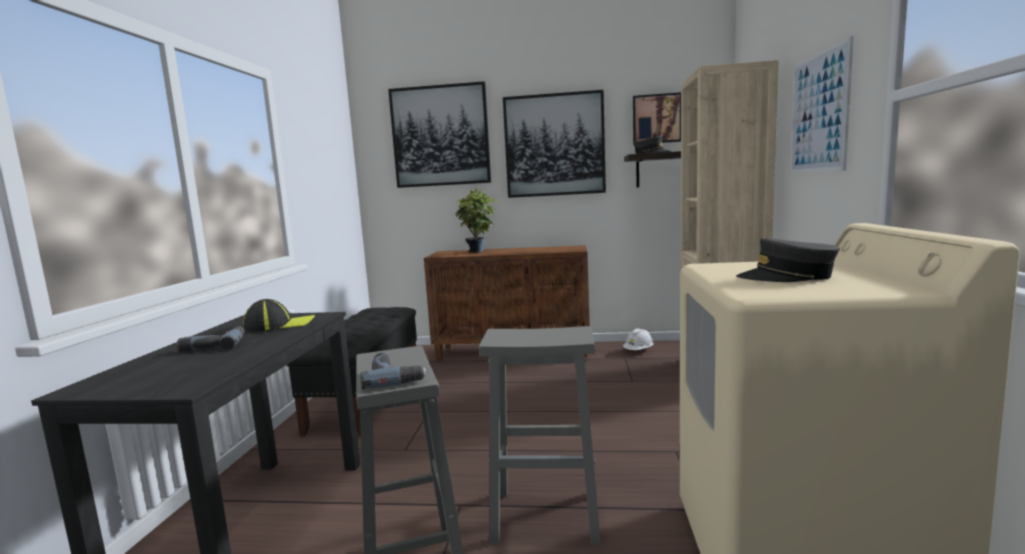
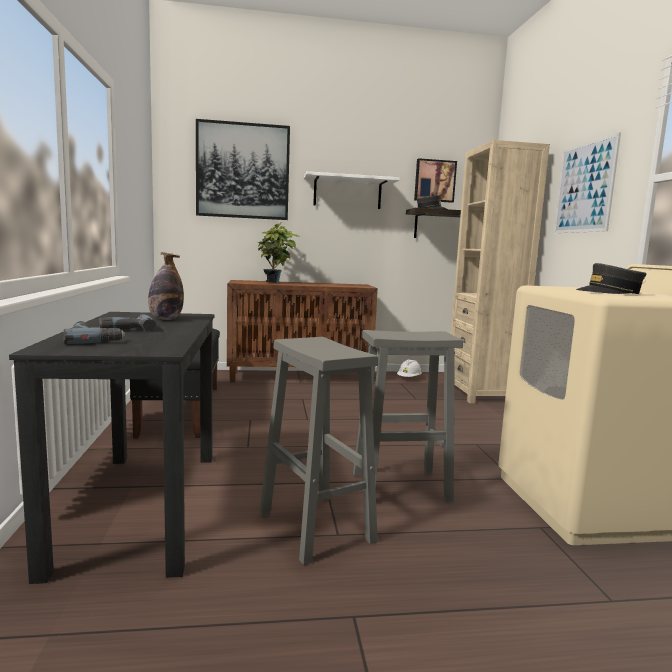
camera: 15 degrees left, 0 degrees up
(279, 325) = (165, 319): cap -> bottle
(394, 376) = (334, 351): power drill -> power drill (93, 339)
(554, 145) = (347, 193): picture -> white shelf

